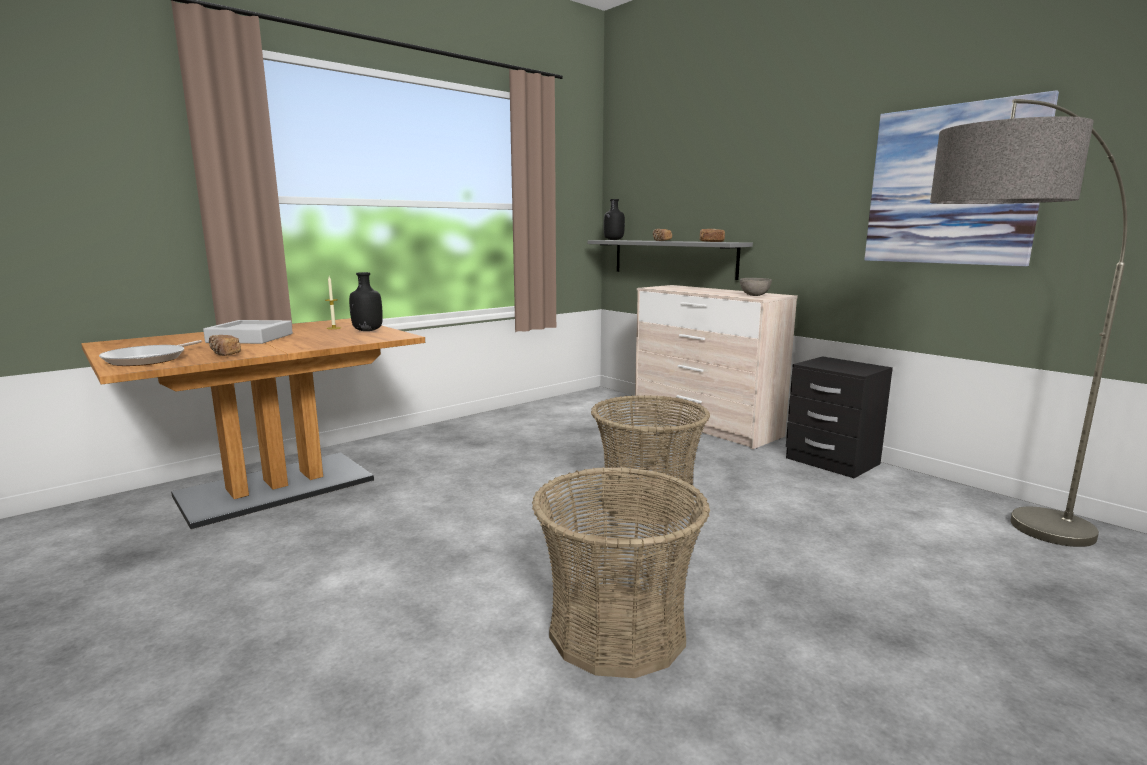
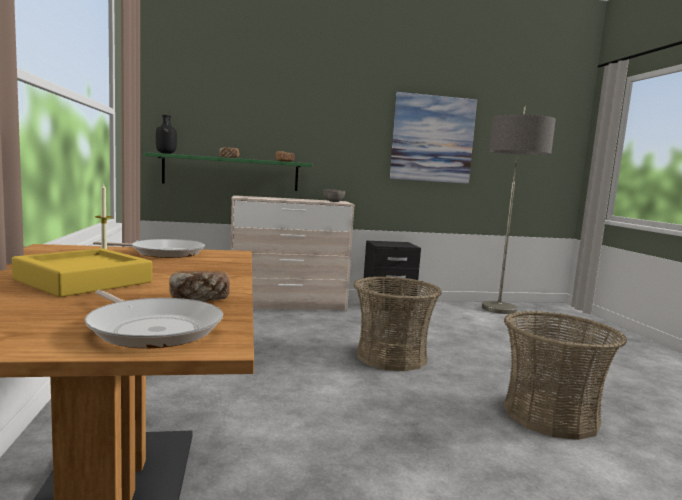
camera: 60 degrees left, 5 degrees down
(250, 338) = (84, 281): grey tray -> yellow tray
(368, 330) = (163, 253): black bottle -> frying pan
(673, 258) = (231, 172): grey shelf -> green shelf

